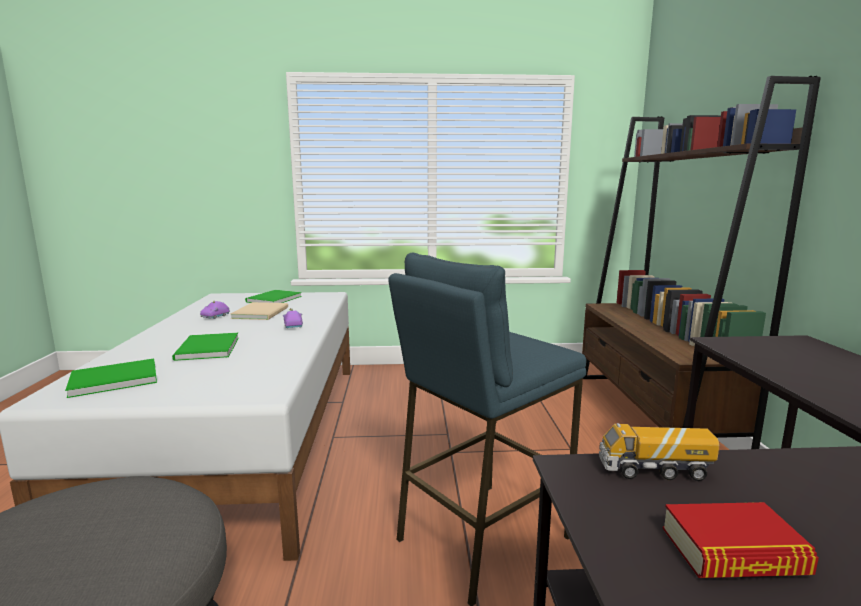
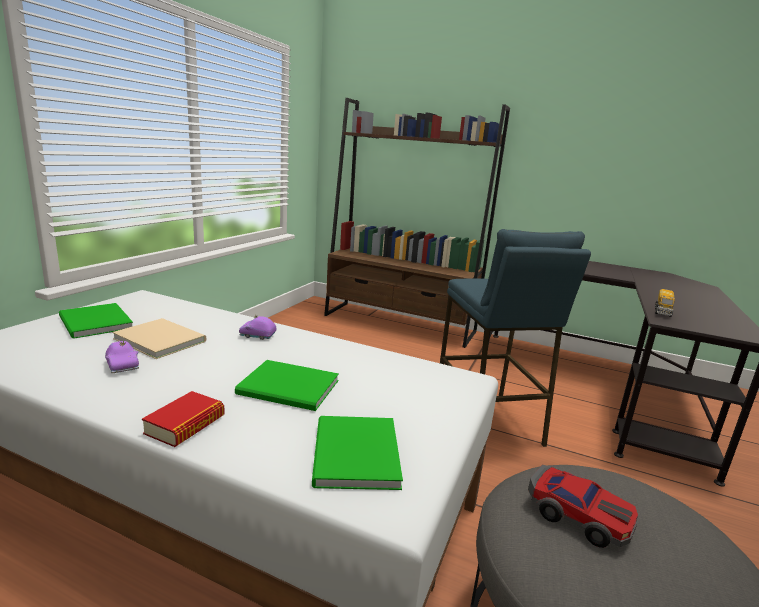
camera: 65 degrees left, 5 degrees up
(95, 513) = (578, 516): none -> toy car
(733, 552) = (719, 321): book -> book (185, 425)

